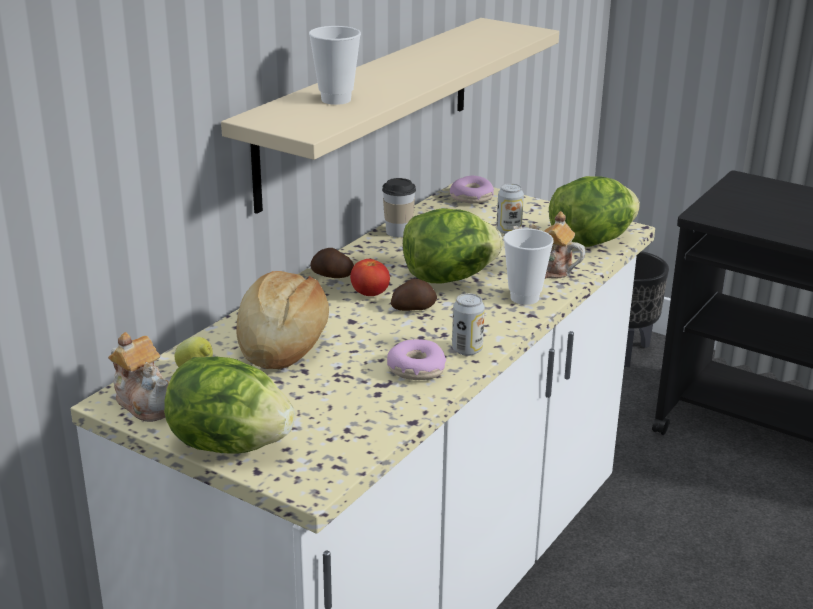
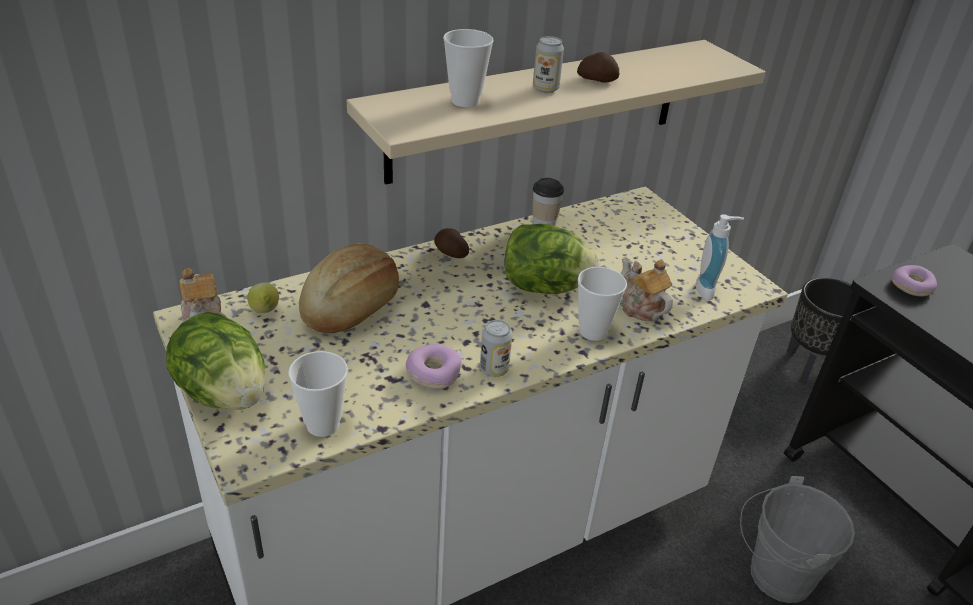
camera: 25 degrees right, 10 degrees up
(355, 437) = (323, 424): none -> cup
(370, 294) = (464, 282): tomato -> none
(413, 307) = (487, 308): potato -> potato (597, 79)
(472, 197) = (639, 209): donut -> donut (912, 287)
(508, 230) = (642, 254): can -> can (545, 89)
(591, 241) = (709, 290): lettuce -> soap dispenser
(710, 534) = (773, 575): none -> grey bucket

